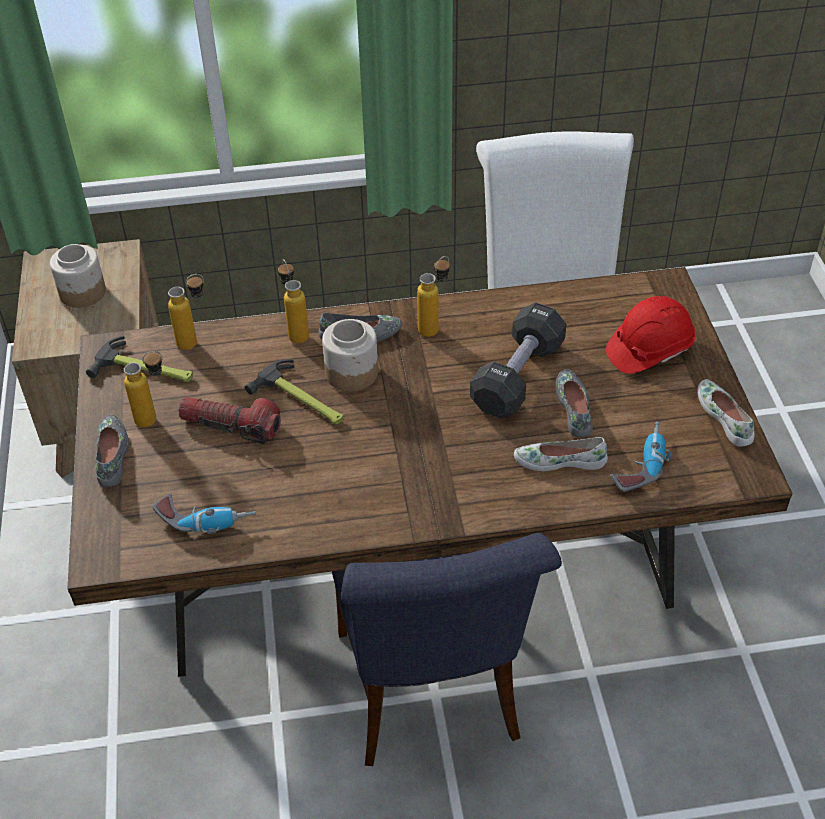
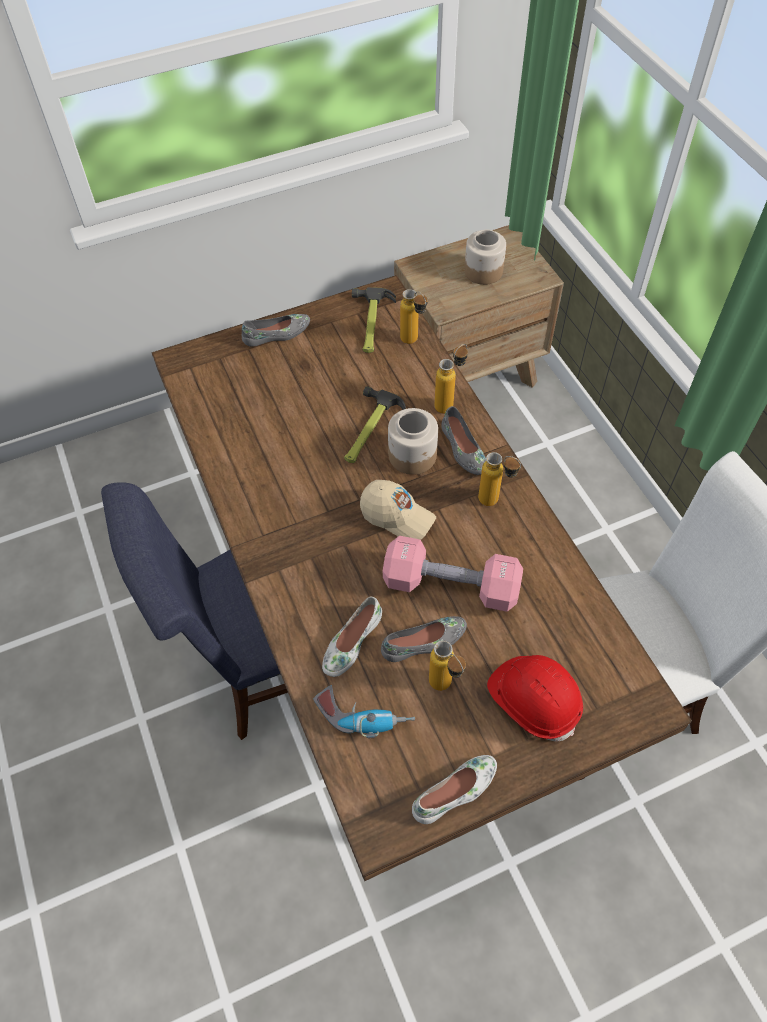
camera: 75 degrees right, 10 degrees up
(155, 418) = (321, 345): bottle -> bottle (445, 688)
(205, 519) = (227, 407): power drill -> none
(231, 426) = (326, 393): flashlight -> none
(424, 399) = (397, 516): none -> beige cap
(517, 377) = (451, 585): black dumbbell -> pink dumbbell
(559, 460) = (351, 641): white shoe -> white shoe turned 135 degrees counterclockwise

